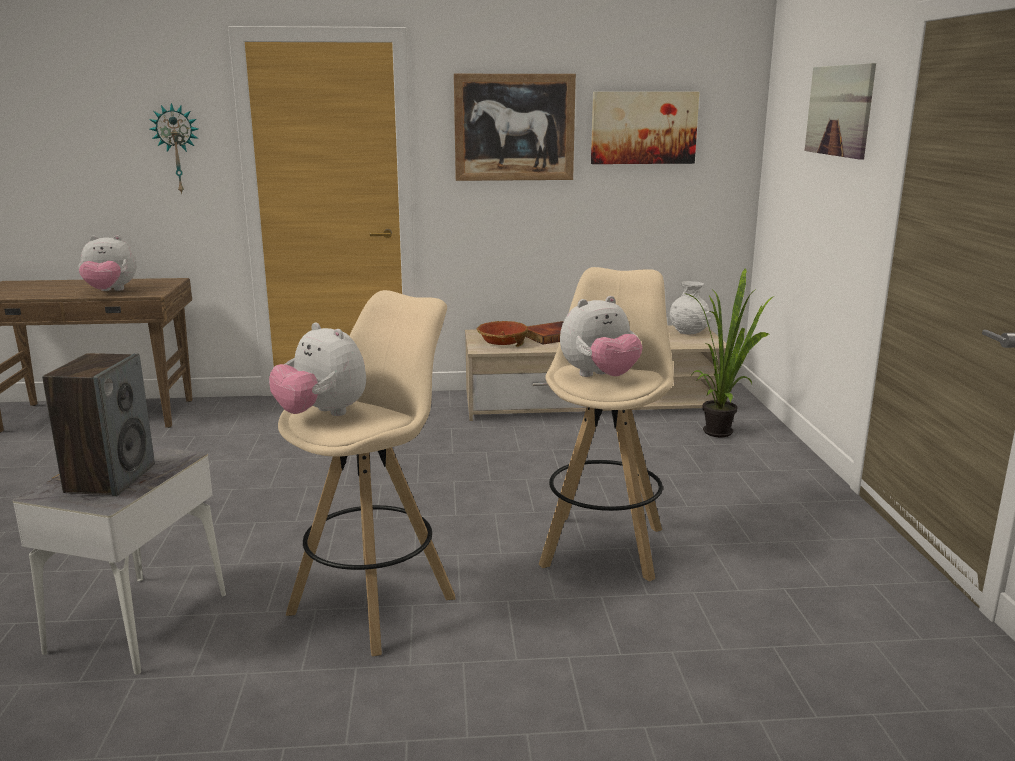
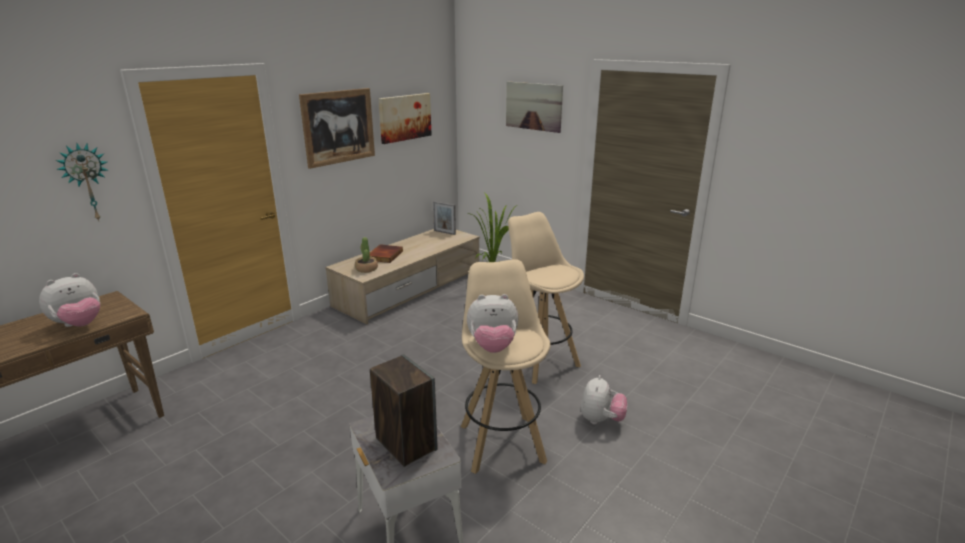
camera: 45 degrees left, 5 degrees up
(502, 343) = (366, 269): bowl -> potted plant
(599, 377) = (546, 275): plush toy -> plush toy (601, 420)
(689, 332) = (444, 232): white vase -> picture frame

